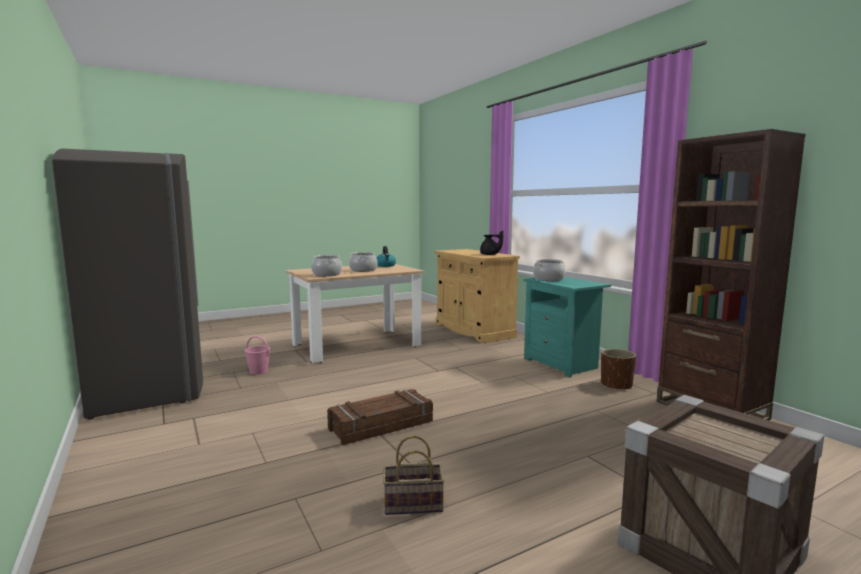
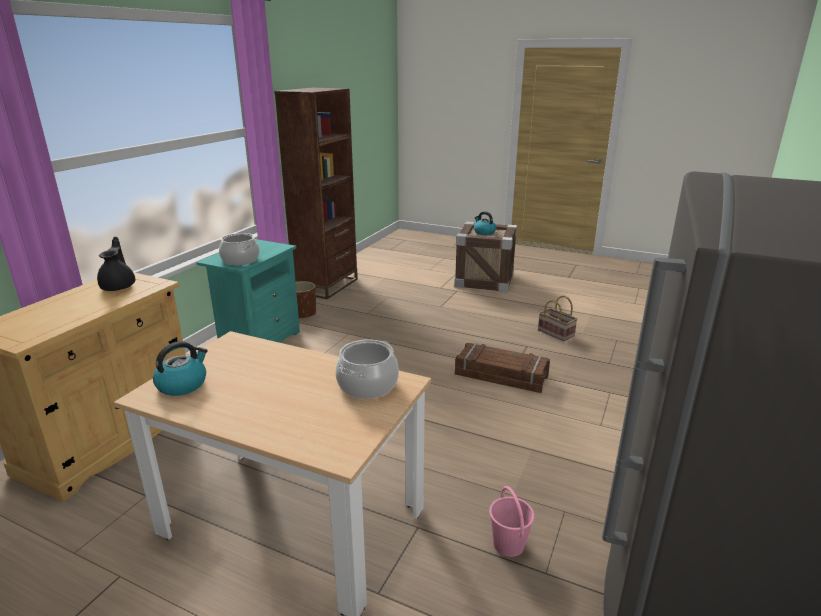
camera: 125 degrees left, 15 degrees up
(363, 270) = (277, 378): cooking pot -> none
(733, 437) = (484, 232): none -> kettle

